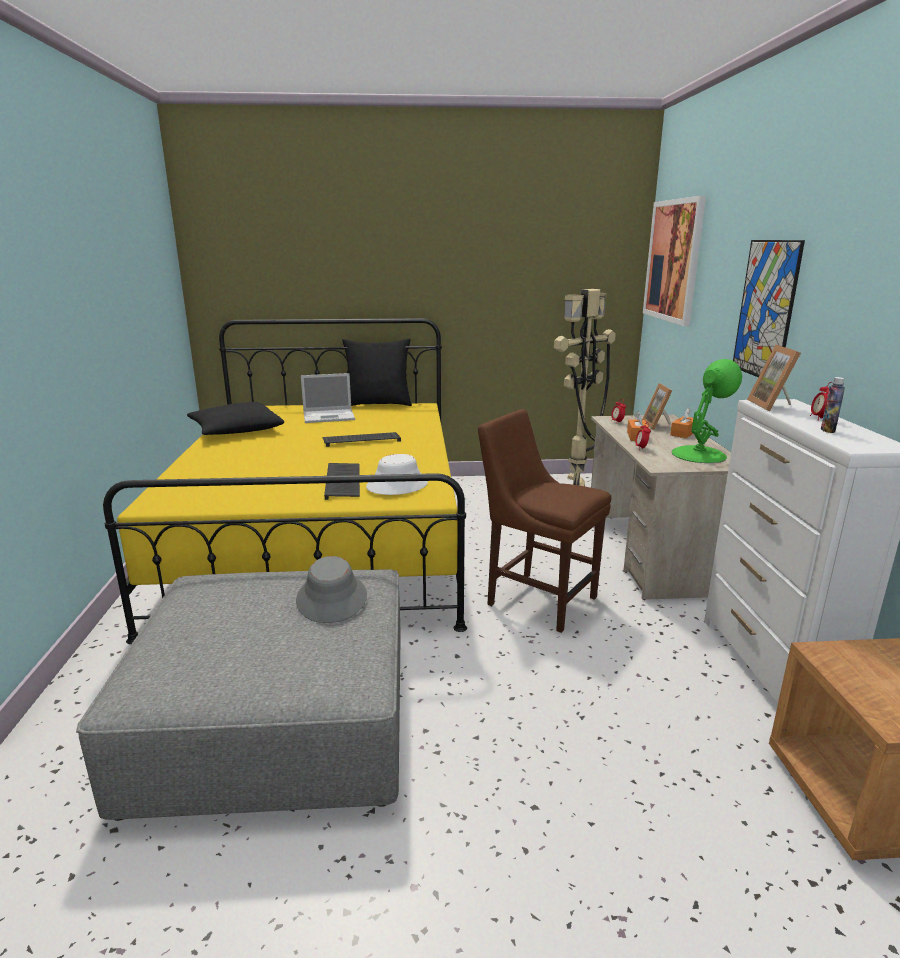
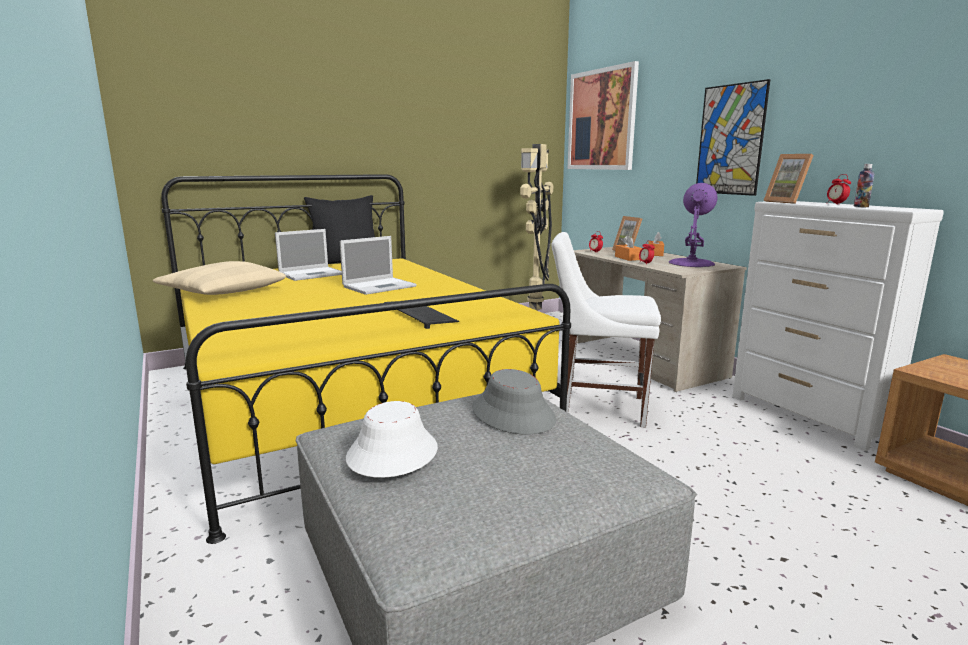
camera: 25 degrees left, 5 degrees down
(236, 430) = (222, 292): black pillow -> beige pillow
(362, 440) = (380, 286): keyboard -> laptop
(397, 485) = (477, 311): white hat -> white hat (392, 453)
(537, 599) = (598, 407): brown chair -> white chair
(699, 454) = (691, 263): green table lamp -> purple table lamp

